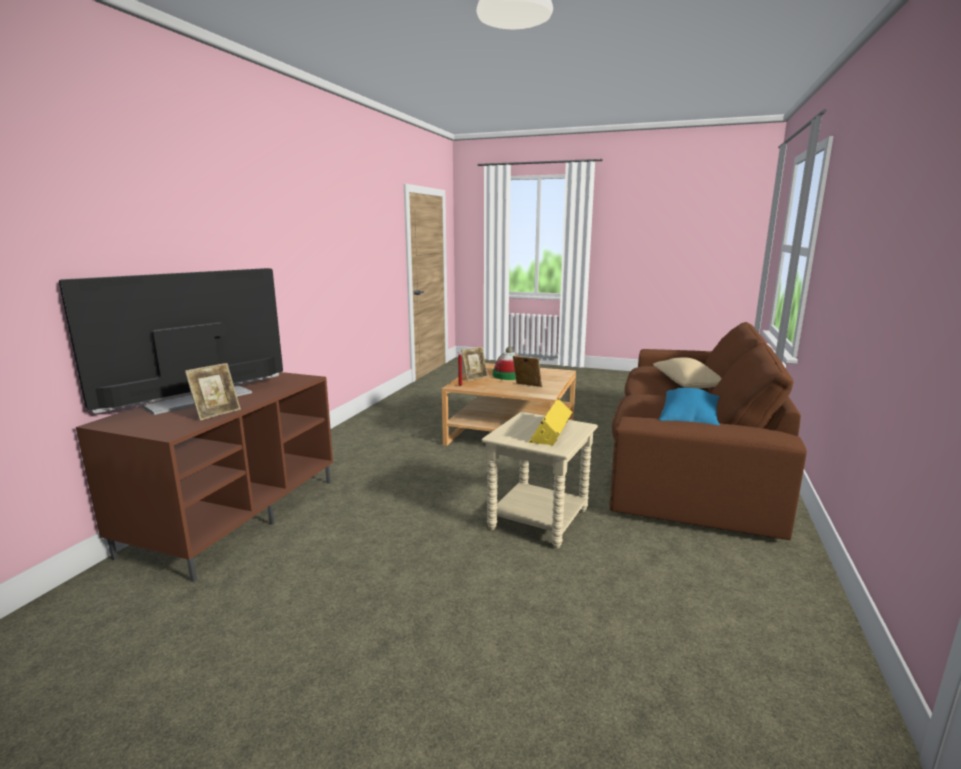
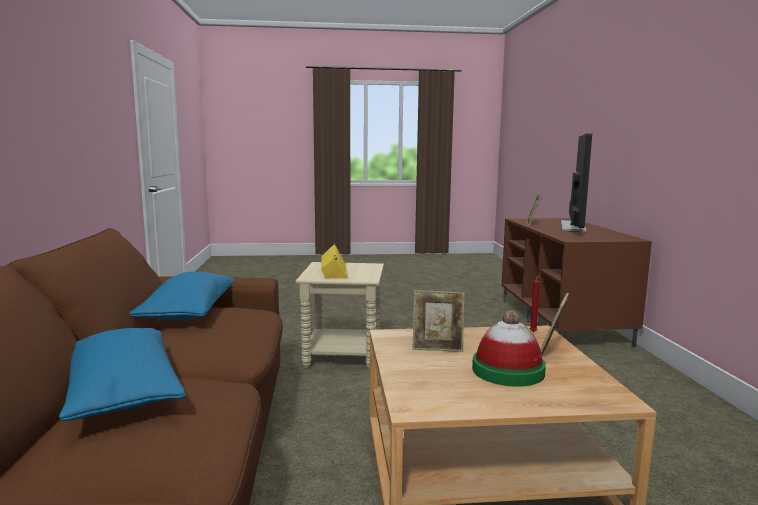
camera: 155 degrees right, 5 degrees down
(687, 385) = (121, 393): beige pillow -> blue pillow

